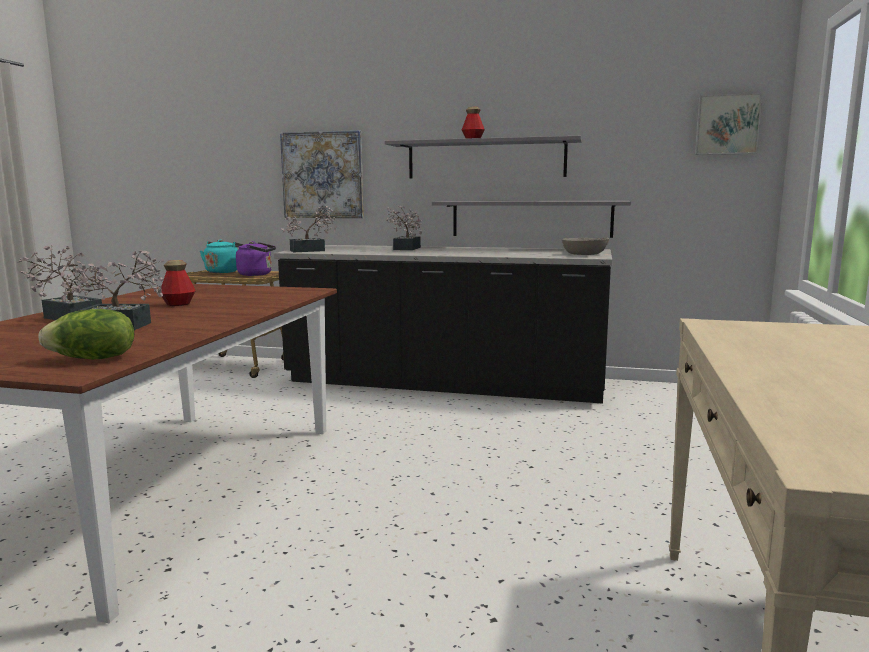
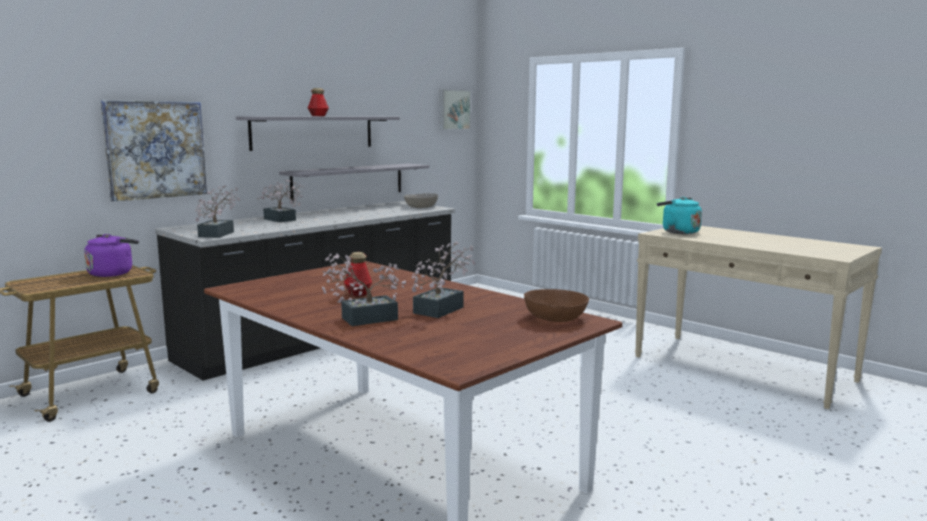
camera: 60 degrees left, 0 degrees up
(93, 359) = (556, 317): lettuce -> brown bowl
(223, 271) = (52, 279): turquoise kettle -> turquoise kettle (678, 232)

